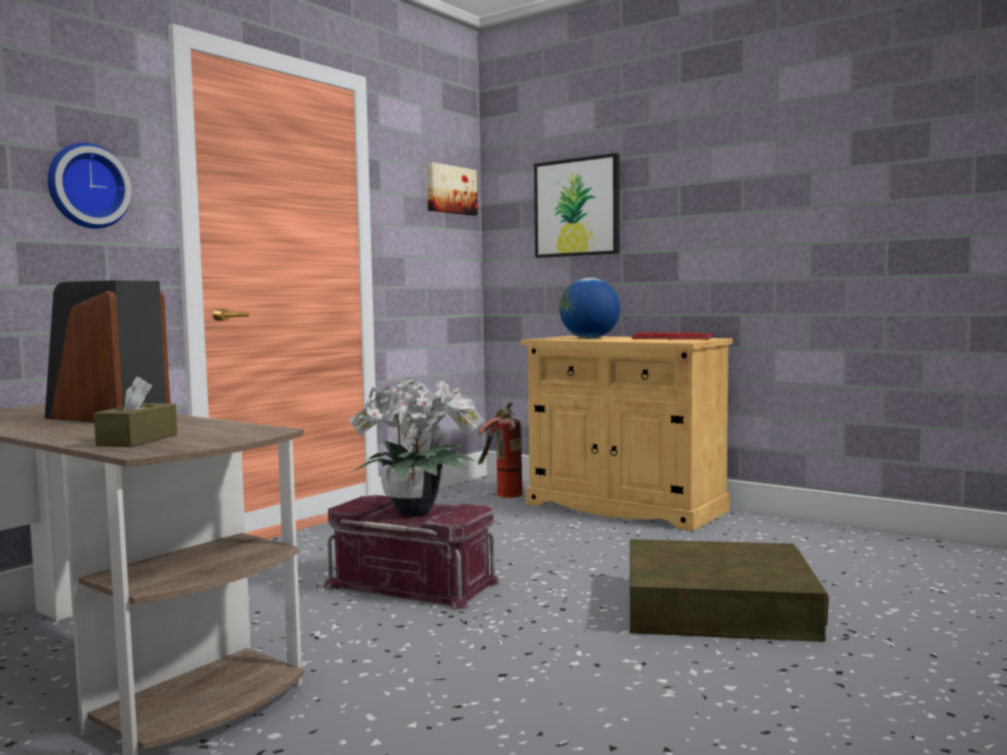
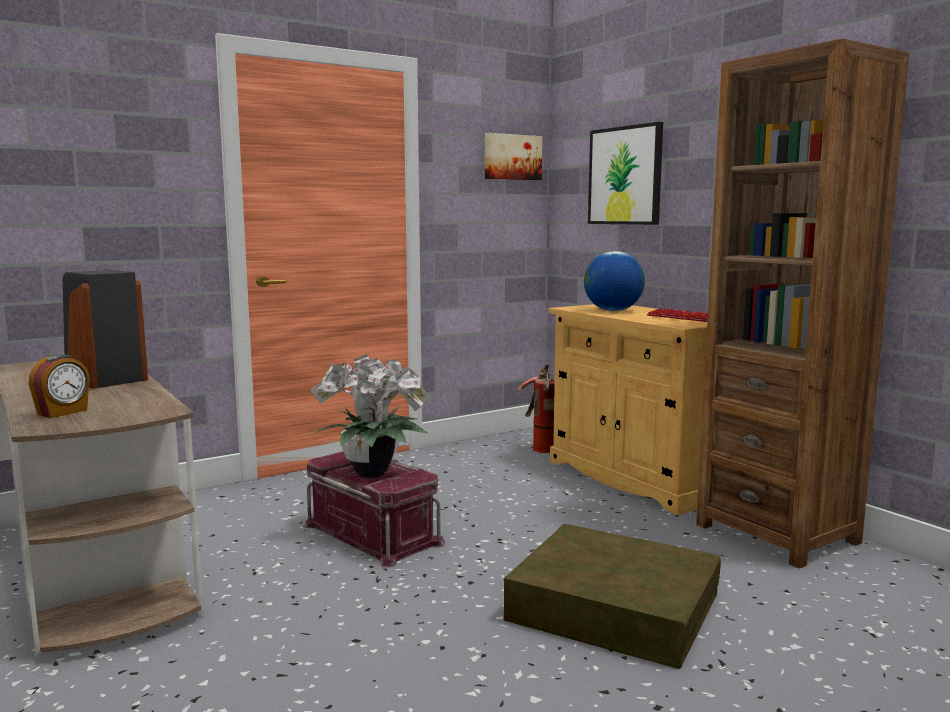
camera: 20 degrees right, 5 degrees up
(86, 186) = (140, 179): wall clock -> none
(138, 440) = (63, 412): brown tissue box -> alarm clock
(790, 533) = (777, 533): none -> brown bookcase

